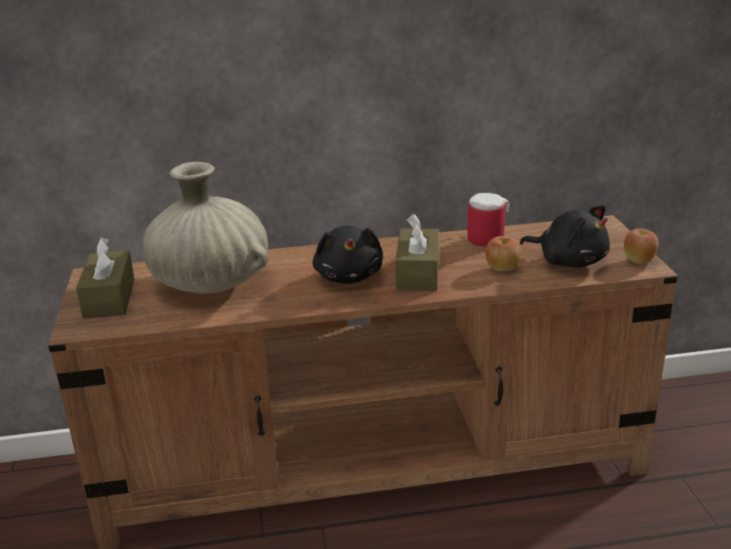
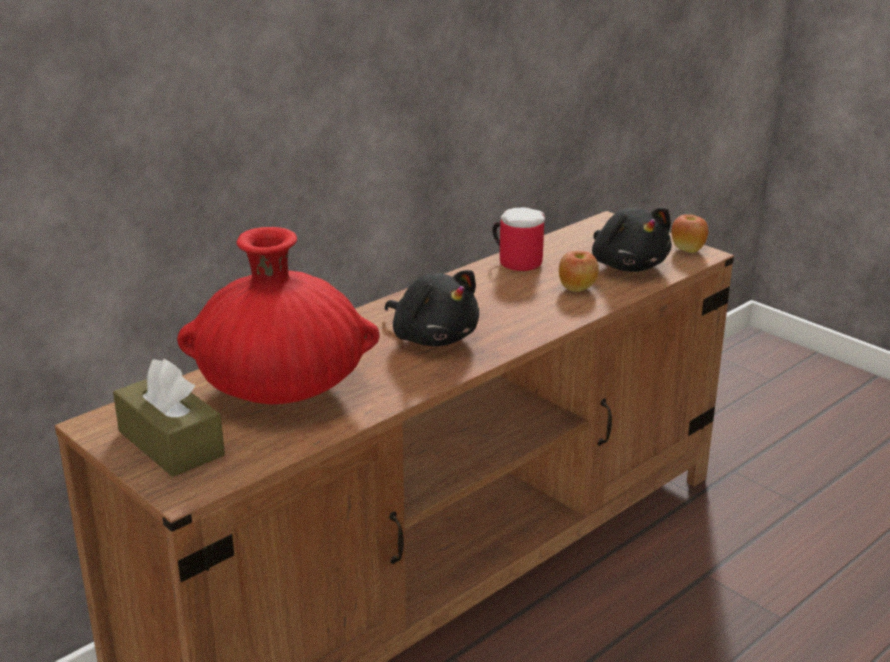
camera: 35 degrees left, 0 degrees up
(210, 284) = (282, 390): beige vase -> red vase
(418, 273) = (500, 314): brown tissue box -> none
(569, 261) = (628, 265): black plush toy -> black plush toy turned 60 degrees clockwise

